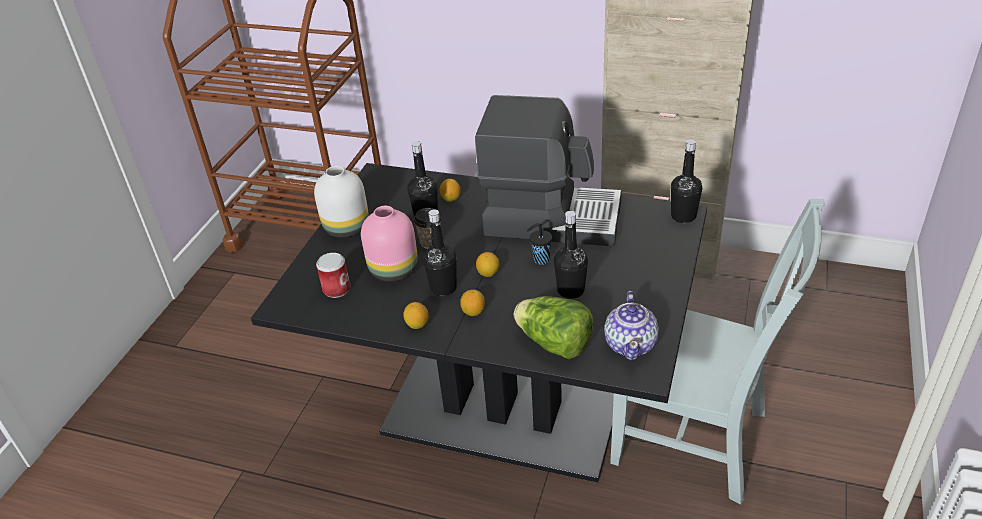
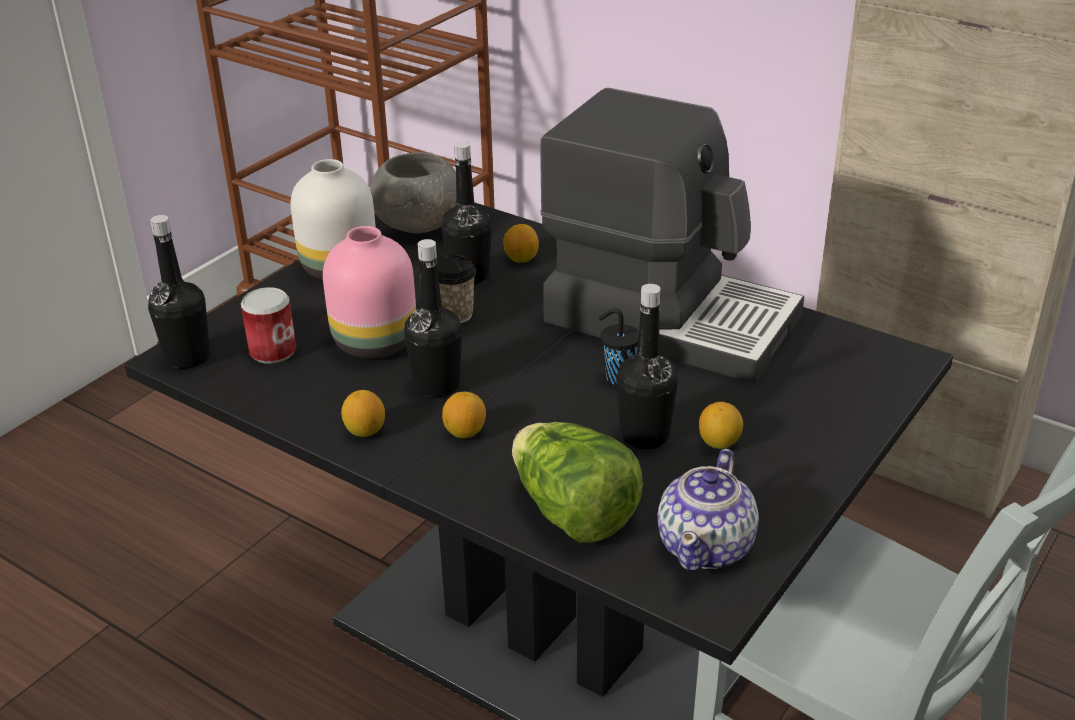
camera: 15 degrees right, 5 degrees down
(379, 189) = (419, 225): none -> grey bowl
(488, 273) = (521, 380): lemon -> lemon (719, 443)
(683, 216) = (901, 362): black bottle -> black bottle (188, 357)

